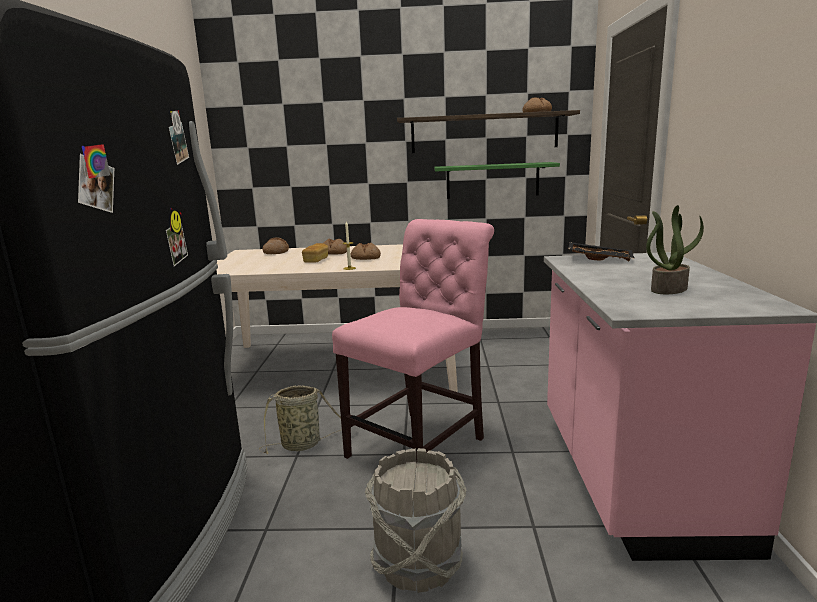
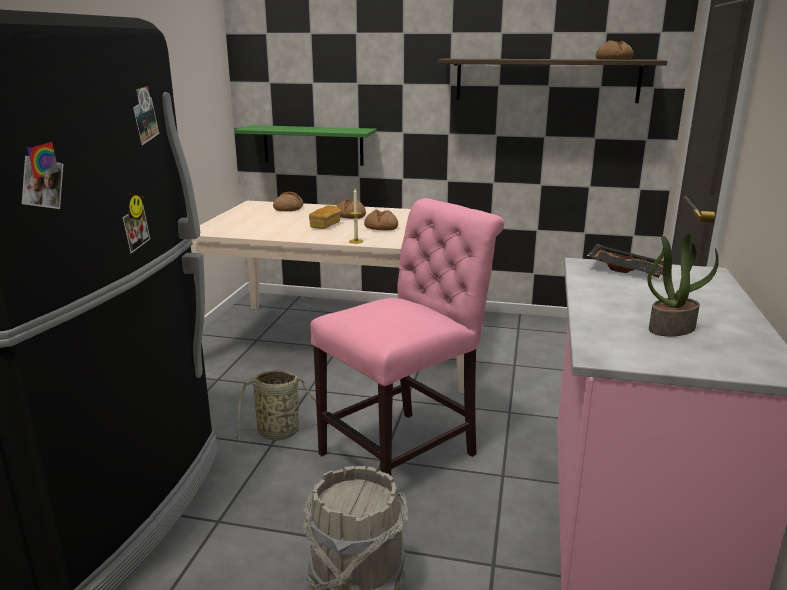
camera: 10 degrees right, 5 degrees up
(492, 180) = (552, 139): green shelf -> green shelf (313, 145)

